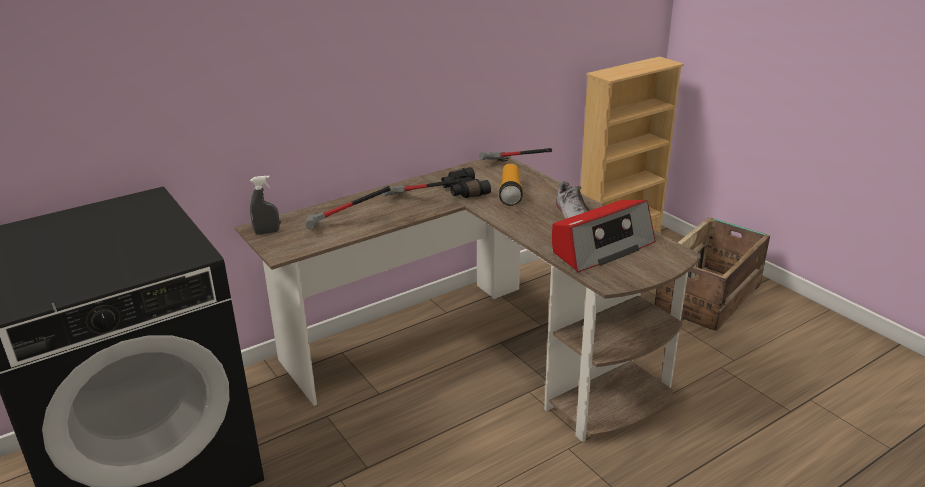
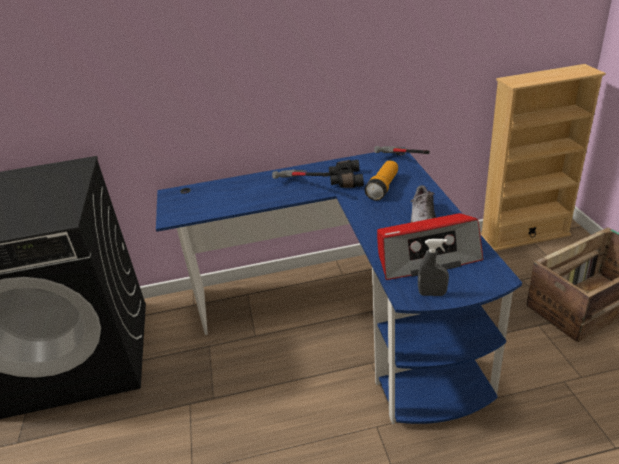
camera: 25 degrees right, 5 degrees up
(267, 232) = (174, 198): grey spray bottle -> grey spray bottle (432, 294)
(343, 225) = (231, 200): hammer -> none
(479, 352) = (350, 316): brown desk -> blue desk

